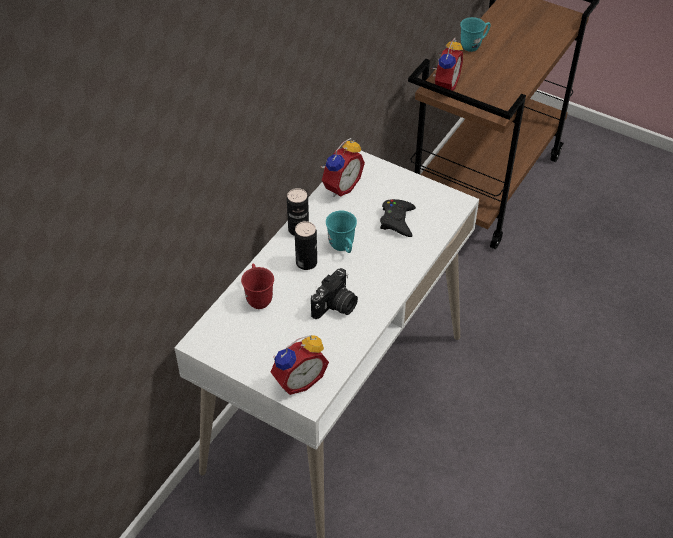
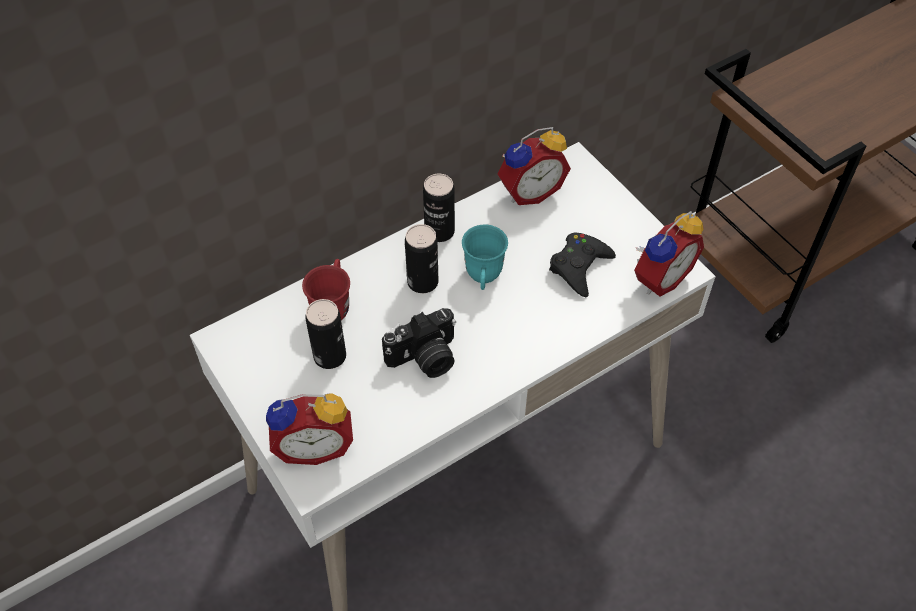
camera: 25 degrees right, 5 degrees up
(275, 326) = (330, 356): none -> can
(444, 85) = (758, 95): alarm clock -> alarm clock (659, 277)
(474, 45) = (834, 51): turquoise mug -> none

